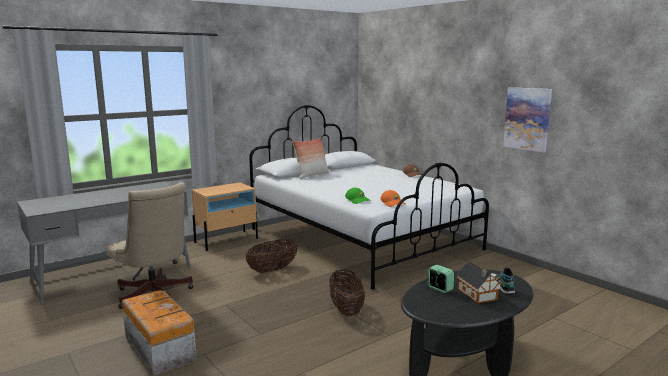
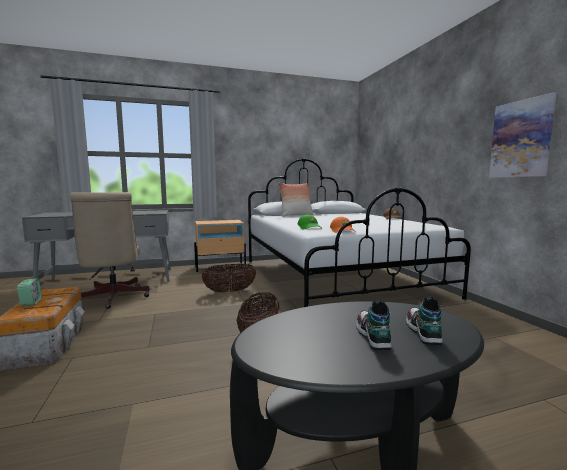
camera: 20 degrees right, 5 degrees down
(440, 289) = (320, 319): alarm clock -> alarm clock (31, 303)
(477, 295) = (372, 336): toy house -> shoe

